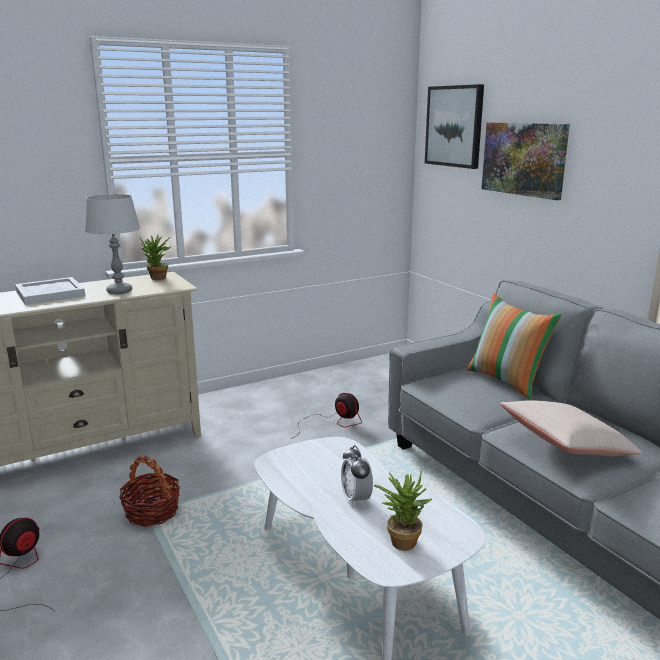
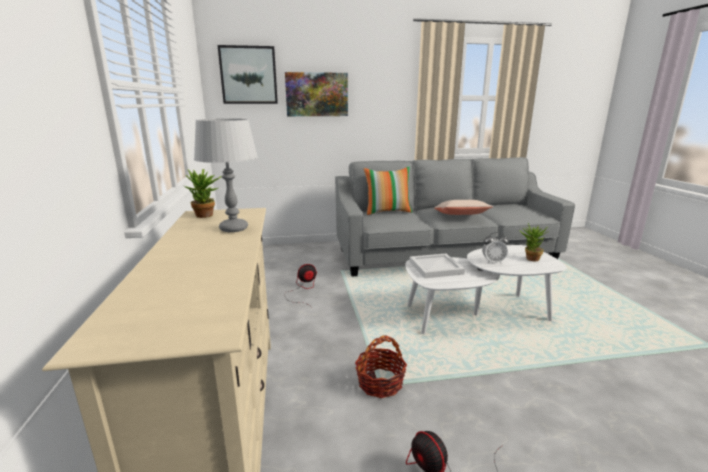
camera: 70 degrees left, 0 degrees up
(51, 294) = (190, 255): white tray -> white tray (436, 267)

